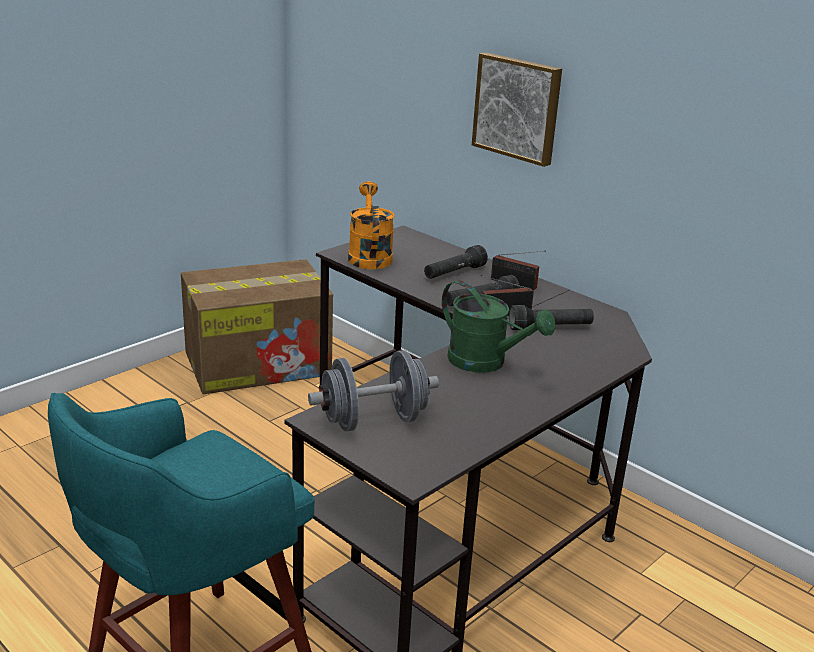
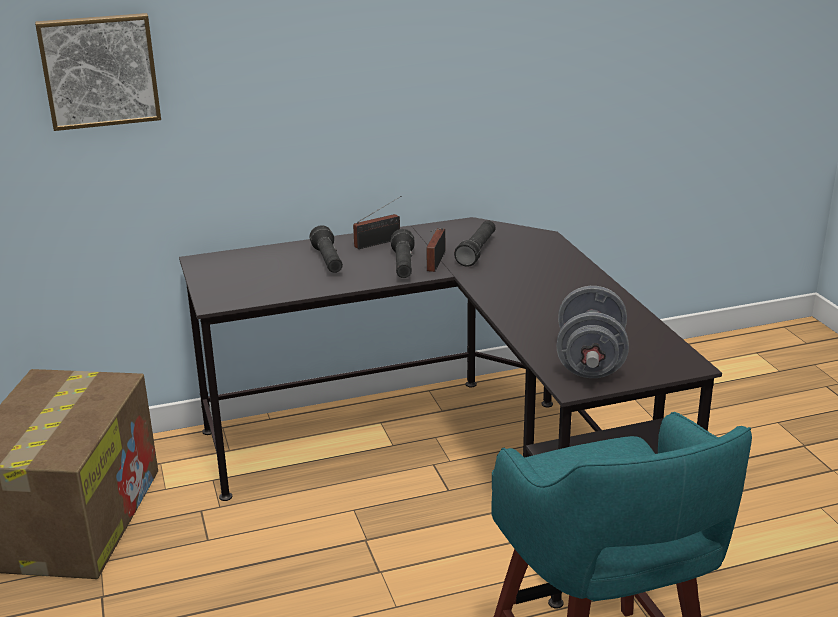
camera: 60 degrees left, 0 degrees up
(369, 256) = (240, 290): orange watering can -> none
(486, 363) = (520, 291): green watering can -> none
(518, 108) = (309, 73): picture -> picture (99, 70)

